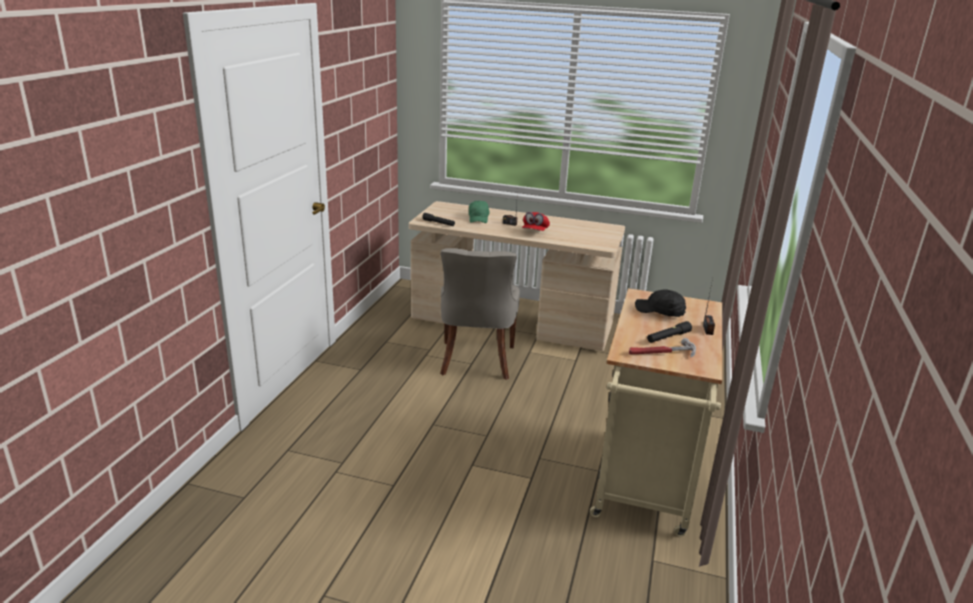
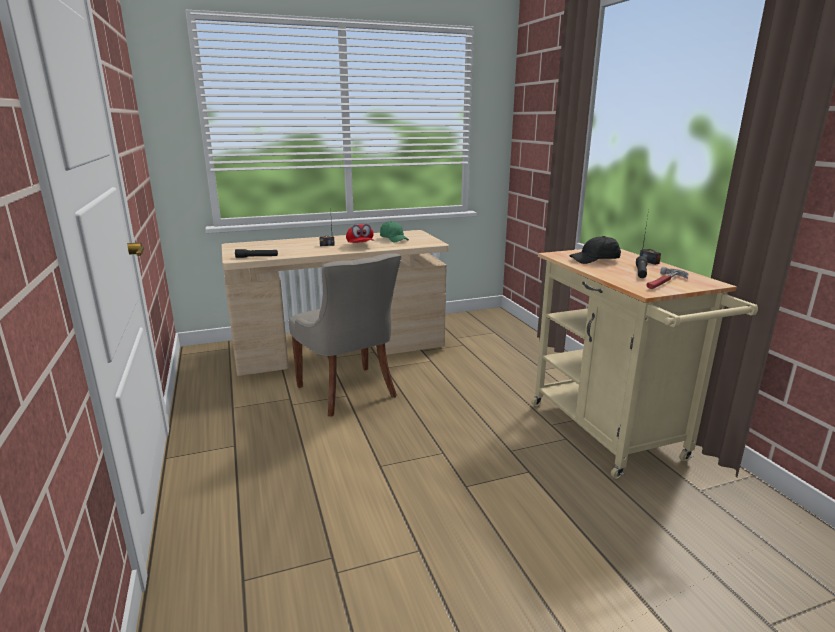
camera: 35 degrees left, 5 degrees down
(478, 218) = (290, 247): green cap -> green cap (394, 239)

